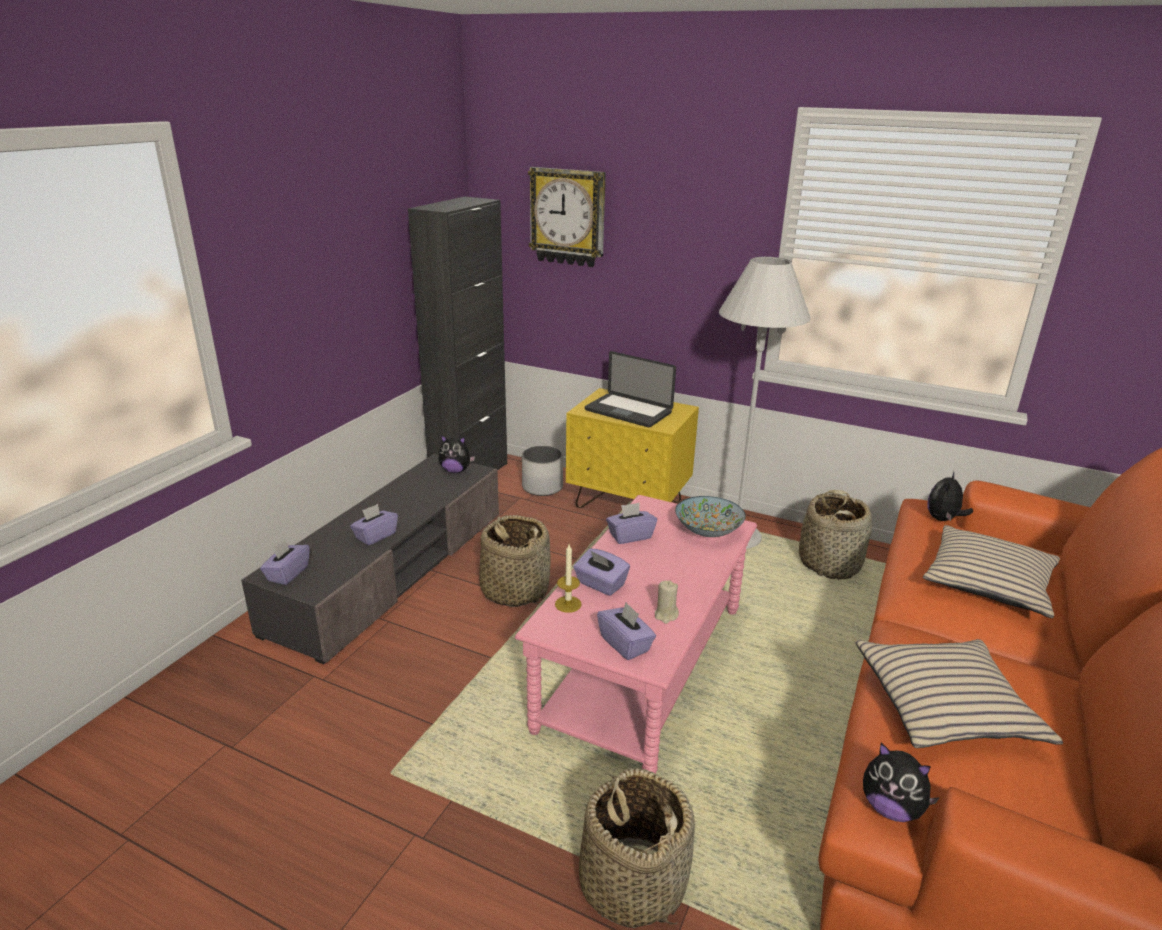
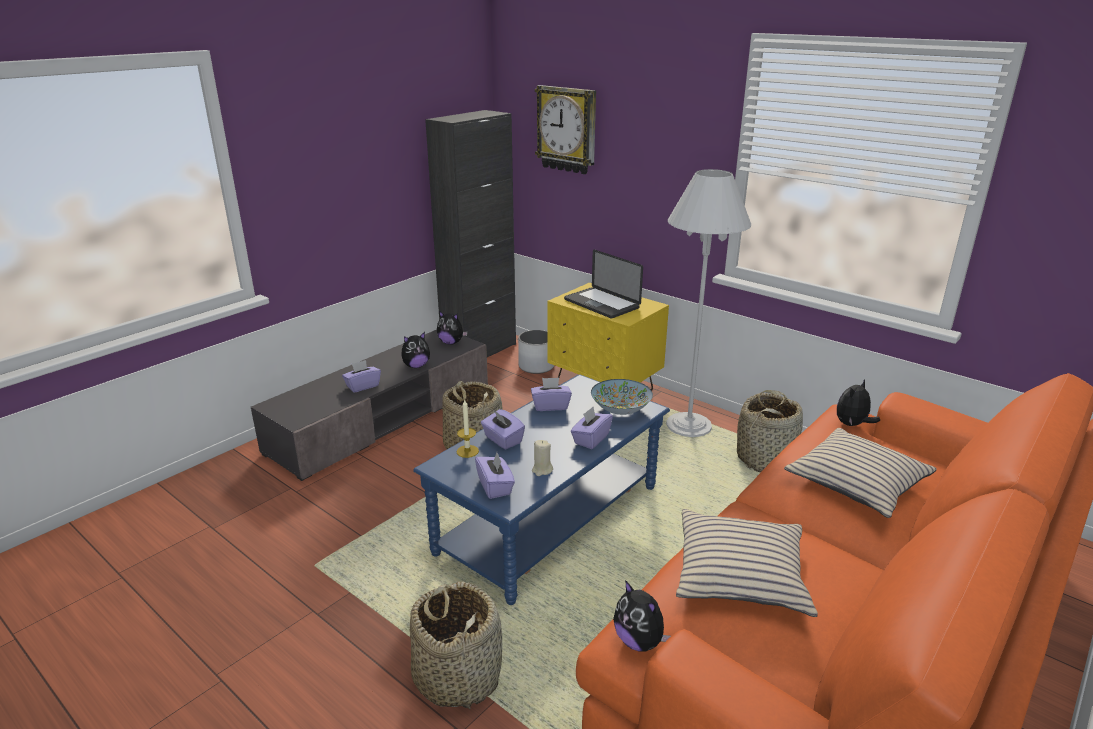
camera: 15 degrees right, 0 degrees up
(287, 574) = (284, 406): purple tissue box -> purple tissue box (591, 439)
(428, 503) = (416, 366): none -> plush toy
(642, 667) = (549, 519): pink coffee table -> blue coffee table

